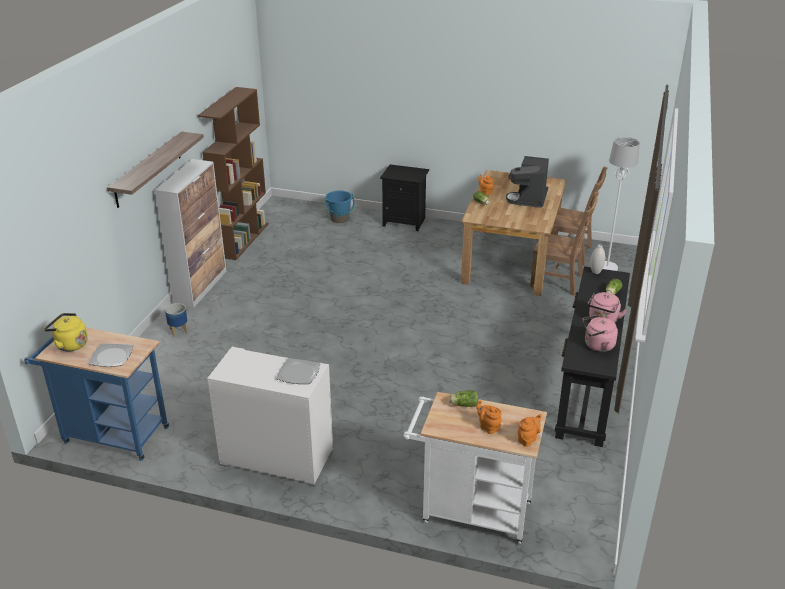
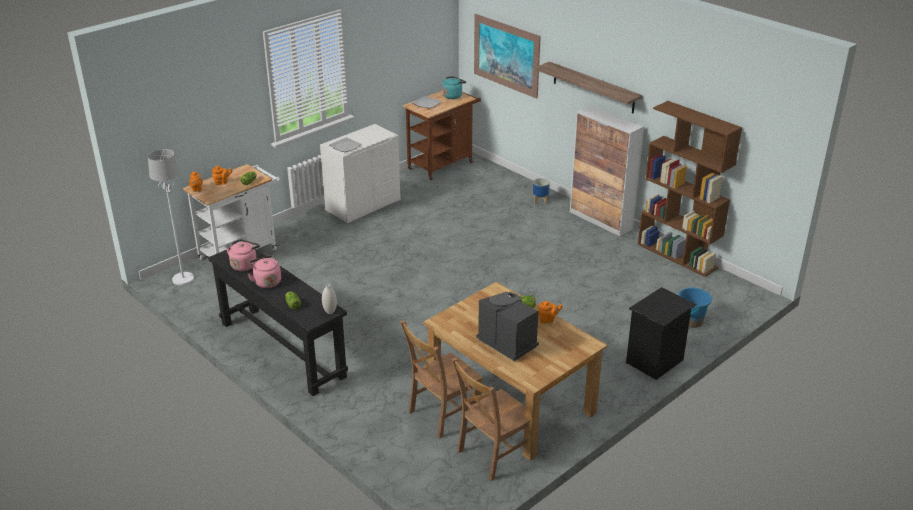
camera: 120 degrees right, 0 degrees up
(62, 236) = (506, 55): none -> picture
(70, 344) = (453, 96): yellow kettle -> turquoise kettle
(110, 434) = (443, 164): blue cart -> brown cart
(607, 267) = (437, 466): white floor lamp -> white floor lamp (183, 279)

